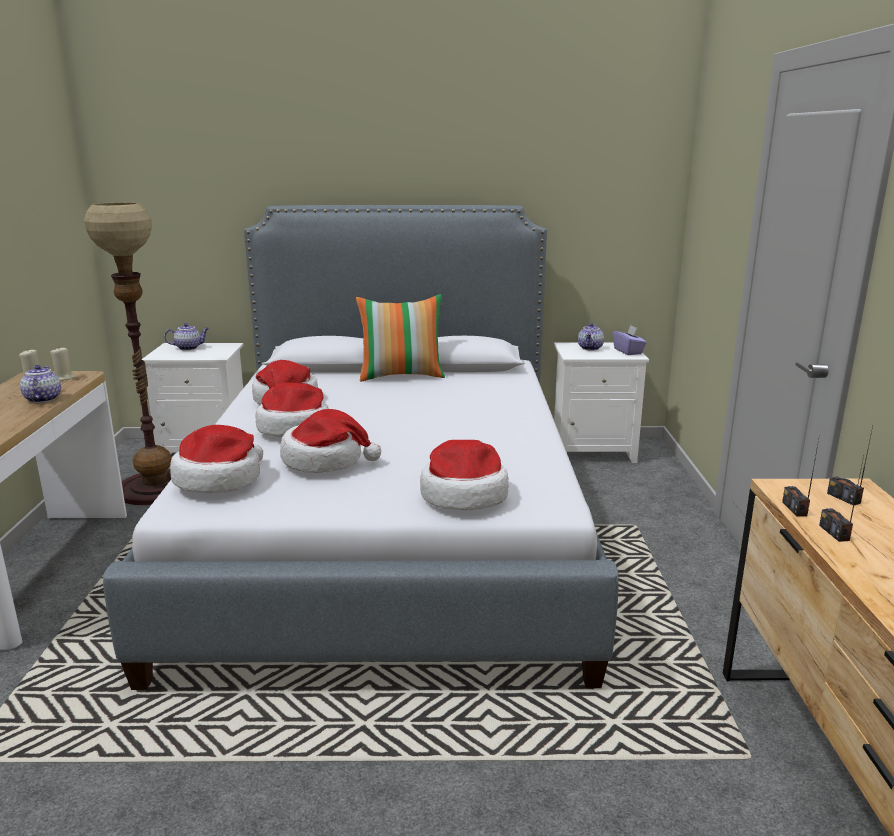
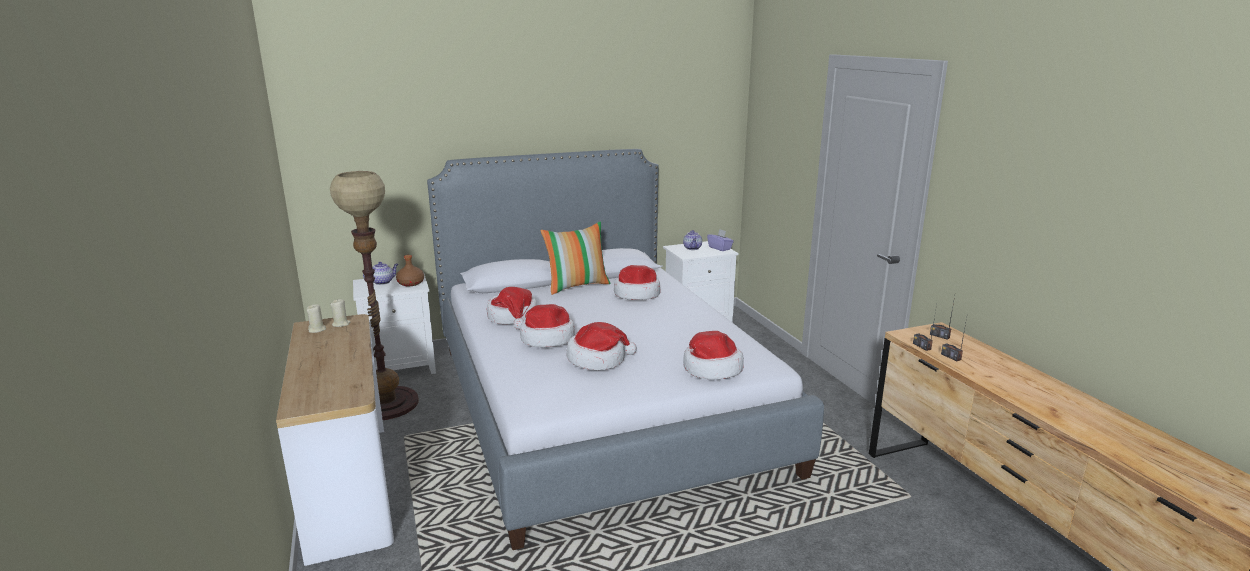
camera: 20 degrees left, 0 degrees up
(43, 399) = (350, 344): teapot -> none
(215, 352) = (410, 283): none -> brown bottle
(220, 479) = (540, 385): hat -> hat (637, 294)

